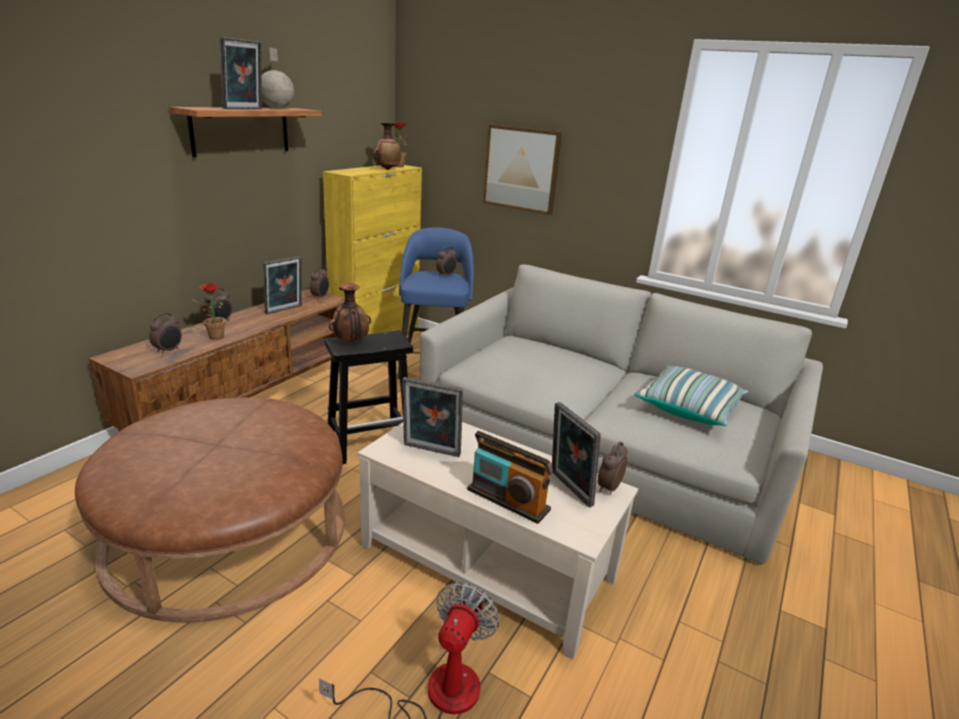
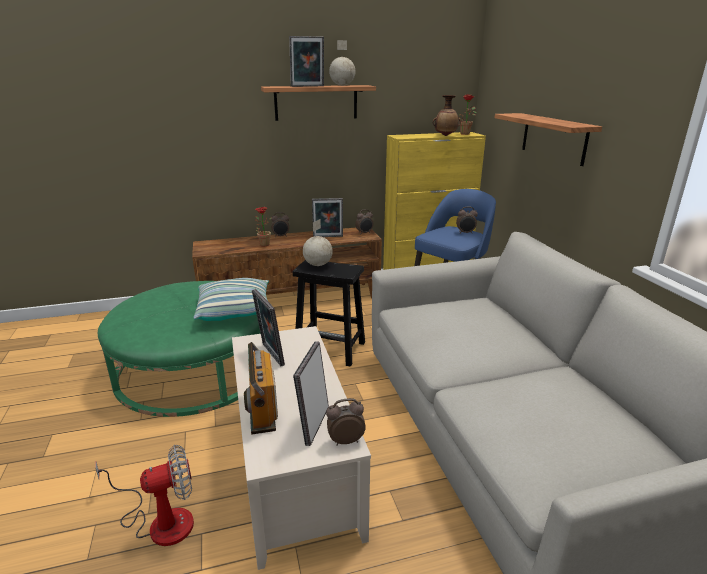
camera: 45 degrees right, 0 degrees up
(168, 350) = (230, 246): alarm clock -> none
(228, 529) = (195, 366): brown ottoman -> green ottoman
(351, 342) = (317, 265): vase -> globe
(521, 169) = (553, 138): picture -> shelf
(688, 407) = (565, 419): pillow -> pillow (235, 310)

